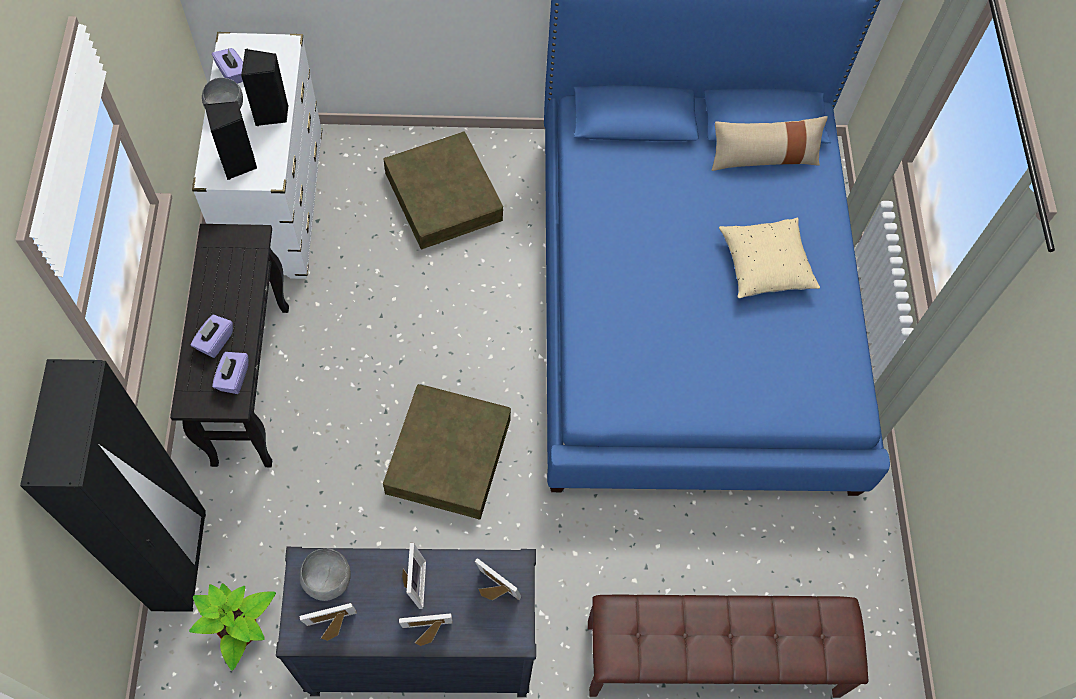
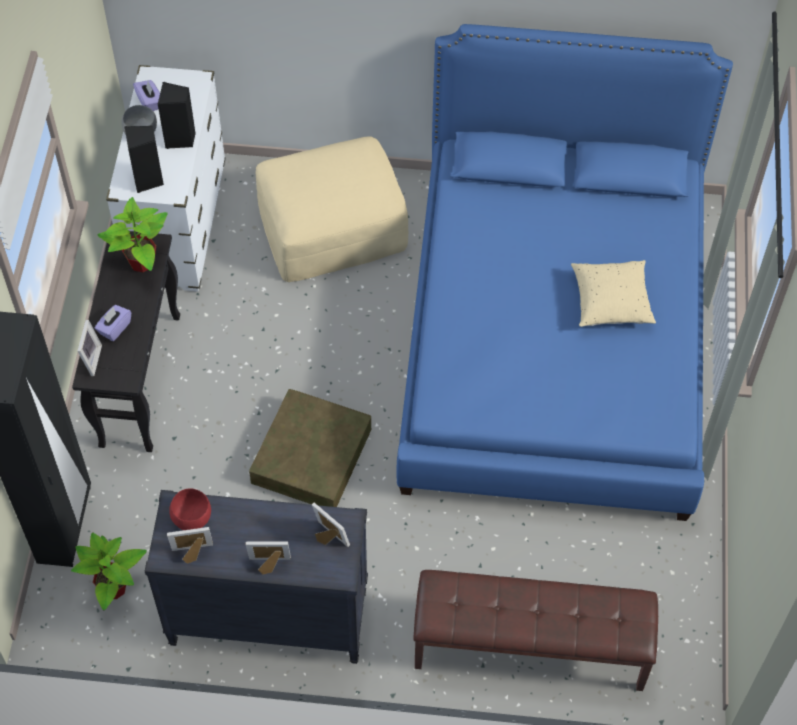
camera: 10 degrees right, 5 degrees down
(233, 378) = (127, 359): purple tissue box -> none
(239, 261) = (141, 263): none -> potted plant
(327, 579) = (191, 517): grey bowl -> red bowl
(413, 584) = (261, 527): picture frame -> picture frame (89, 359)
(443, 196) = (332, 226): brown storage box -> beige ottoman
(763, 157) = (624, 206): beige pillow -> none

